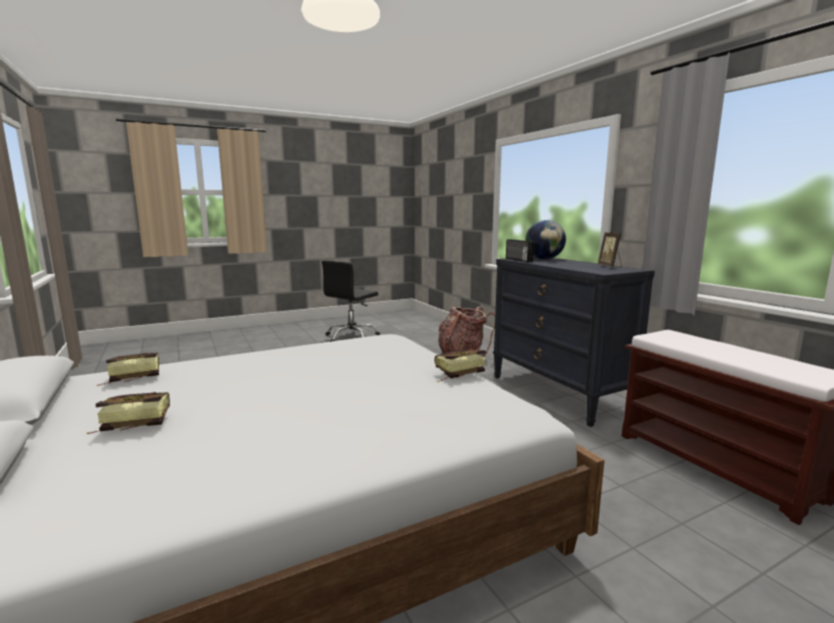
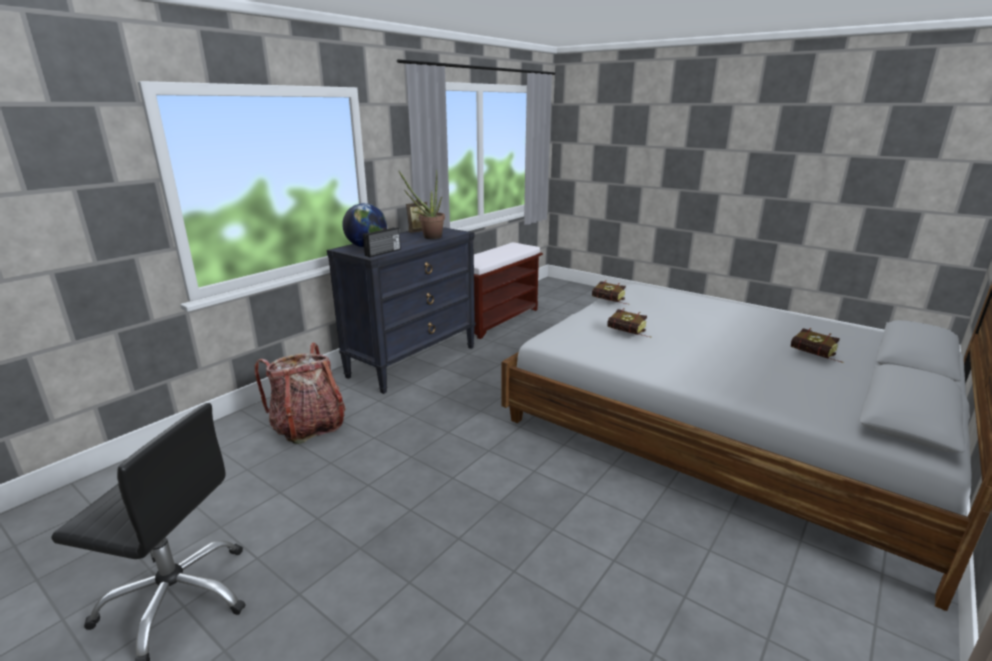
camera: 115 degrees left, 10 degrees up
(129, 379) = (804, 398): book -> book (629, 334)
(577, 266) = (428, 237): none -> potted plant

